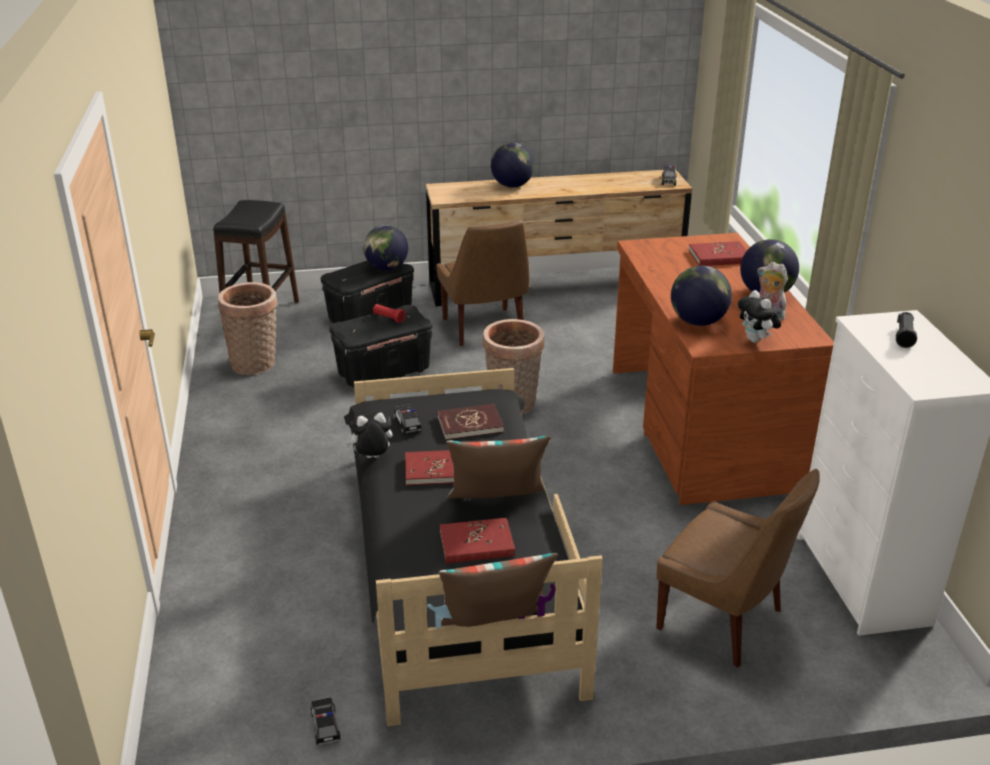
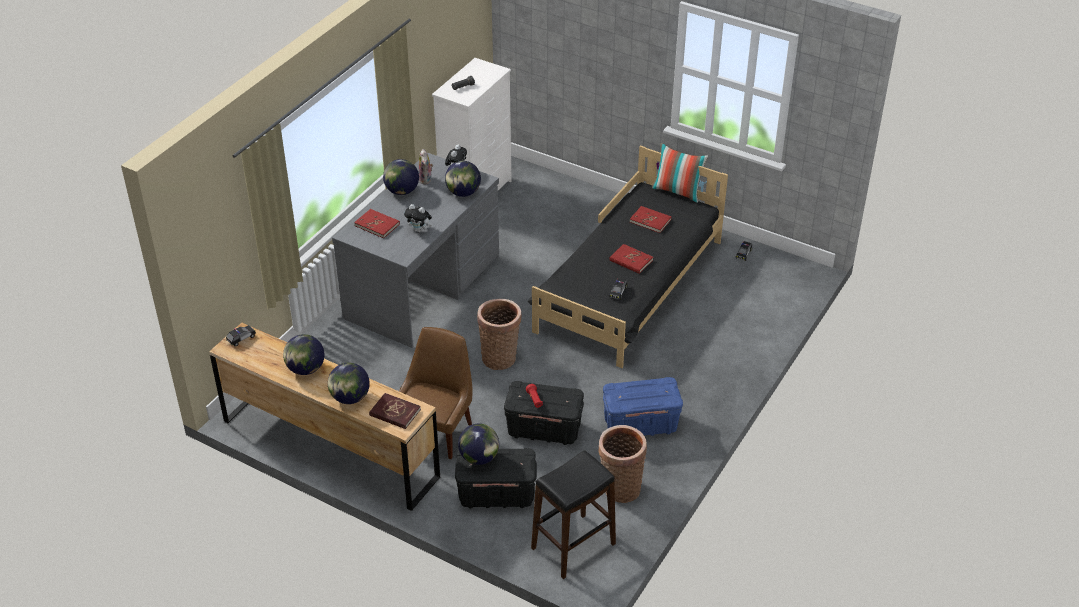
camera: 140 degrees left, 10 degrees up
(282, 417) = (640, 425): none -> blue storage box
(372, 458) = (654, 283): plush toy -> plush toy (419, 230)
(470, 424) = (588, 276): red book -> red book (395, 413)
(497, 504) = (623, 232): pillow -> none
(580, 185) = (305, 369): none -> globe
(701, 427) = (424, 287): brown desk -> grey desk
(724, 621) = (552, 209): brown chair -> none

